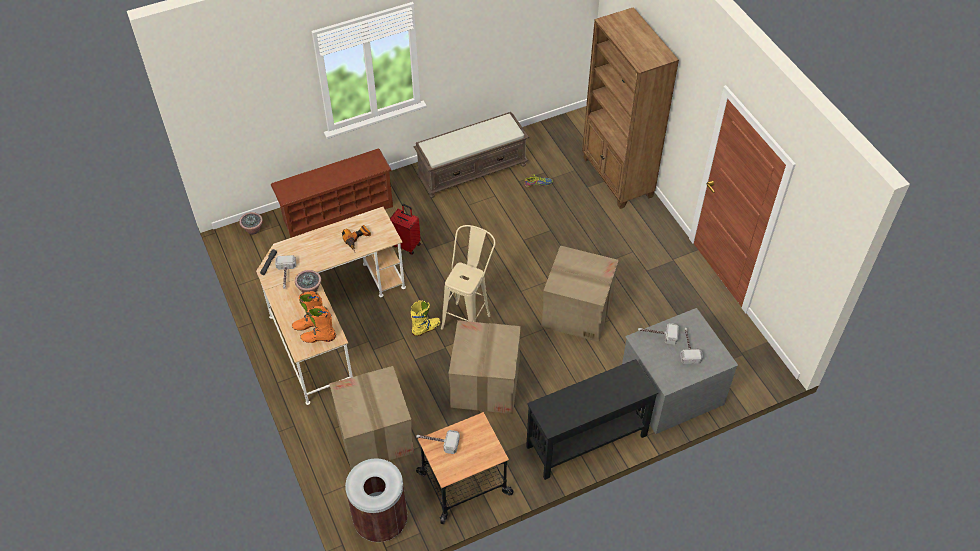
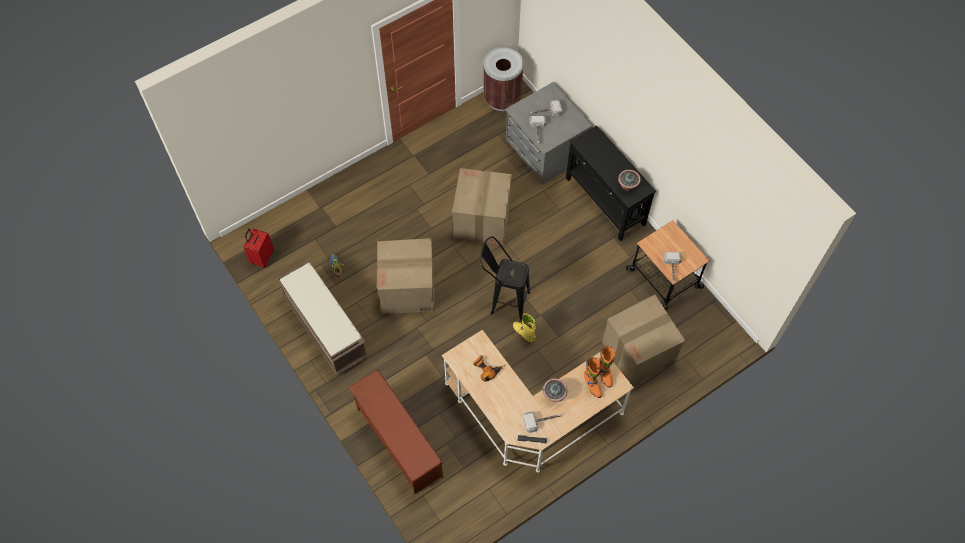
camera: 100 degrees left, 10 degrees up
(253, 229) = (433, 520): potted plant -> potted plant (627, 186)
(380, 521) = (712, 331): brown trash can -> brown trash can (502, 99)
(406, 244) = (430, 369): red suitcase -> red suitcase (262, 257)
(469, 316) = (503, 301): beige stool -> black stool
(485, 384) = (570, 278): cardboard box -> cardboard box (408, 289)
(617, 178) = (321, 203): brown bookcase -> none

